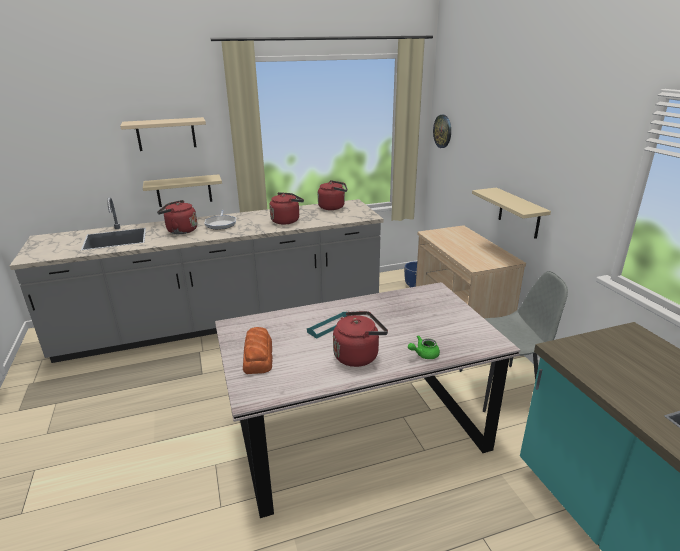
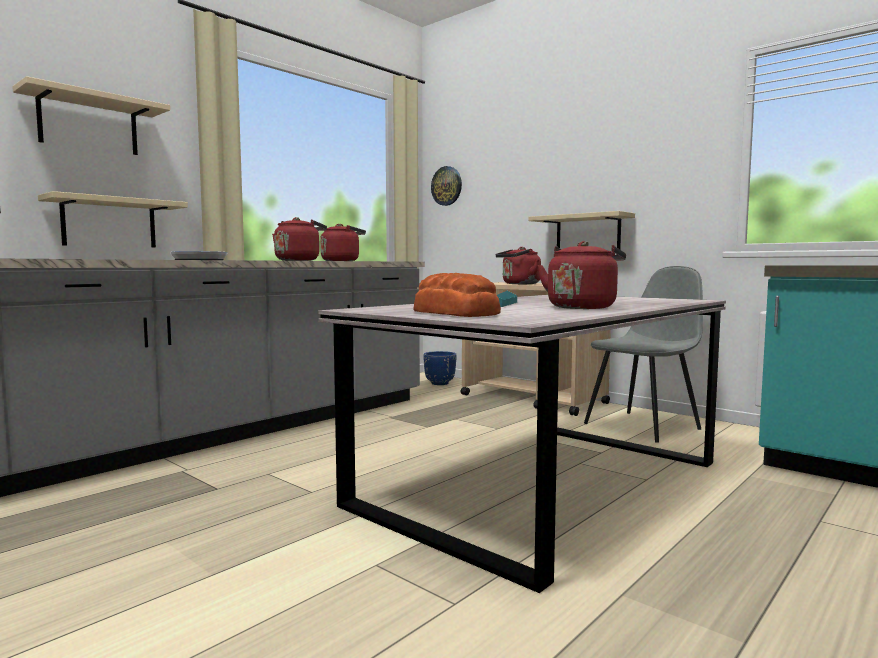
camera: 30 degrees left, 20 degrees down
(180, 231) = (133, 259): red kettle -> red kettle (519, 284)
(424, 354) = (649, 304): green teapot -> none

